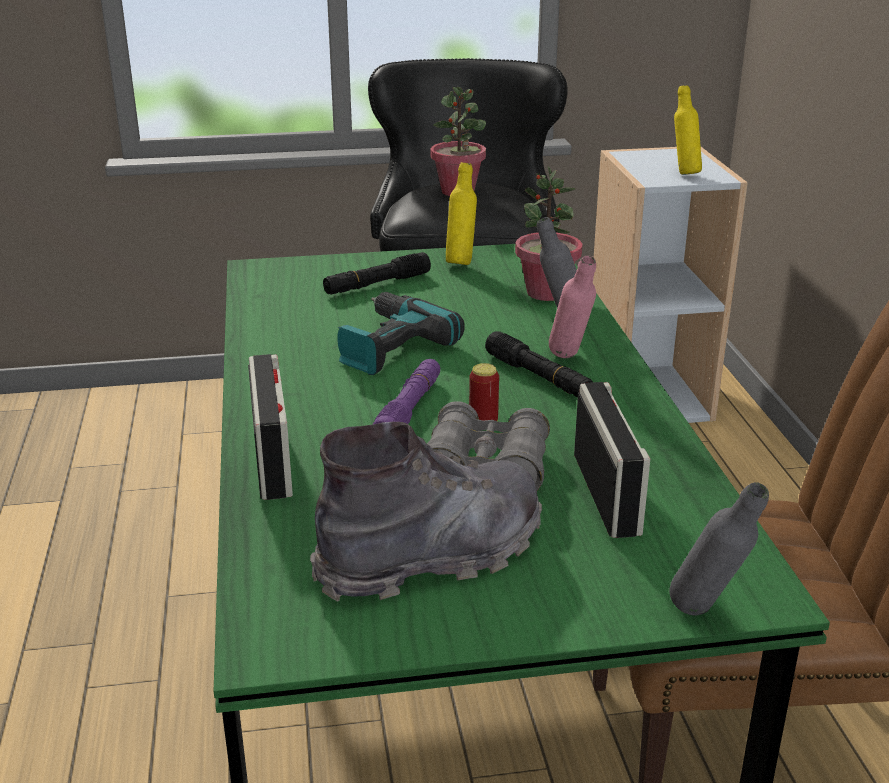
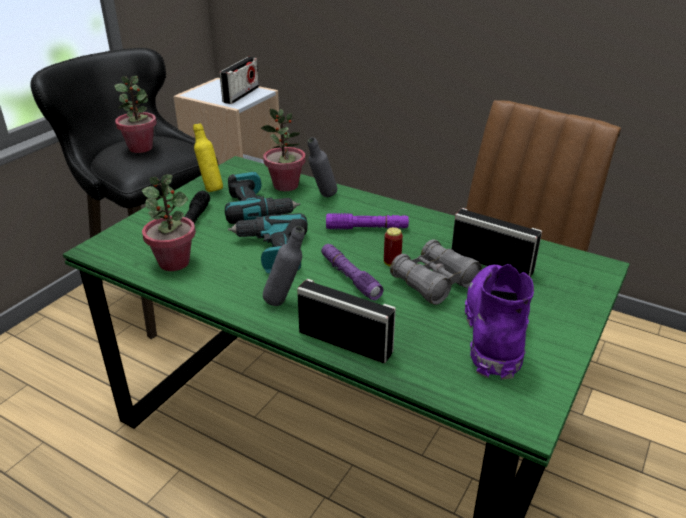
camera: 50 degrees left, 5 degrees up
(288, 310) = (174, 262): none -> potted plant
(433, 556) = (495, 332): grey boot -> purple boot
(465, 301) = (257, 208): none -> power drill
(538, 377) = (367, 228): black flashlight -> purple flashlight
(570, 360) = (362, 213): pink bottle -> none
(684, 173) = (241, 95): yellow bottle -> radio
(707, 616) = (605, 286): grey bottle -> grey bottle (285, 302)

